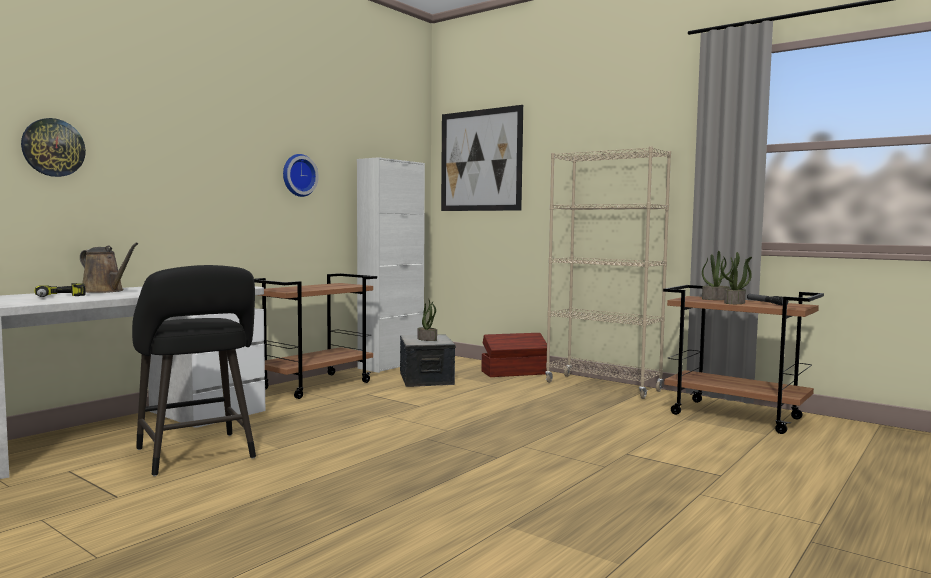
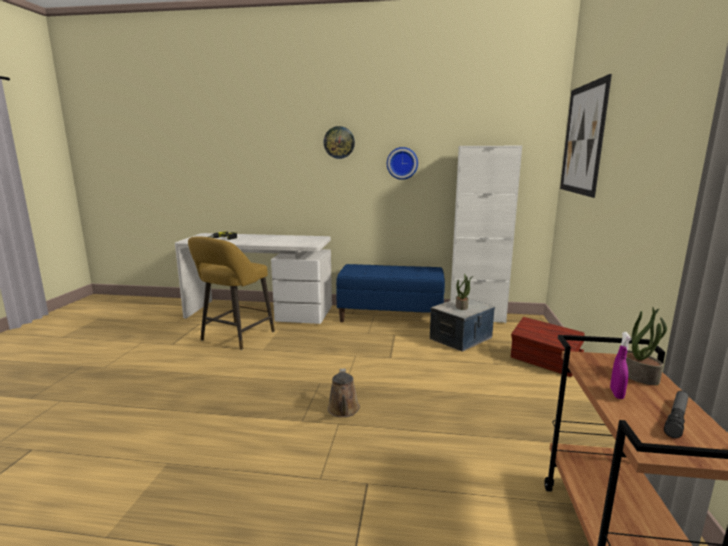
camera: 60 degrees right, 10 degrees up
(53, 147) = (243, 158): wall clock -> wall clock (339, 142)
(105, 291) = (254, 237): brown watering can -> brown watering can (343, 410)
(197, 456) = (235, 337): black stool -> yellow stool
(316, 385) = (391, 316): brown cart -> blue bench
(603, 387) = (580, 417): beige bookcase -> none
(735, 303) = (616, 394): potted plant -> purple spray bottle

